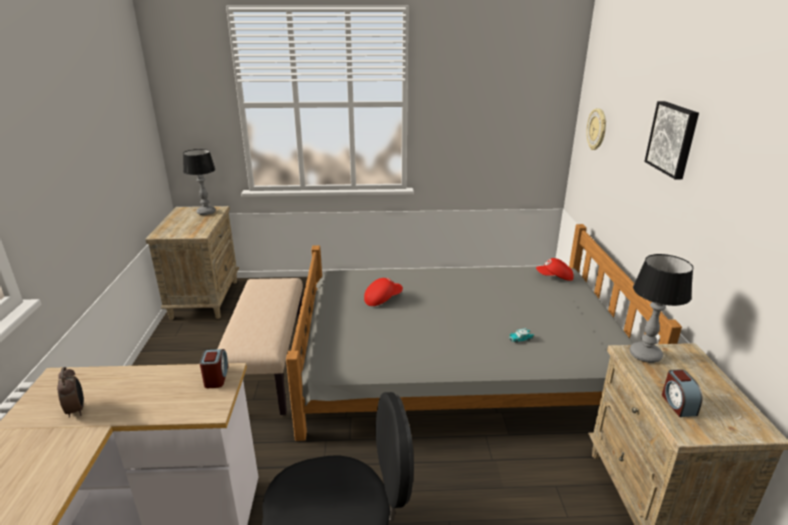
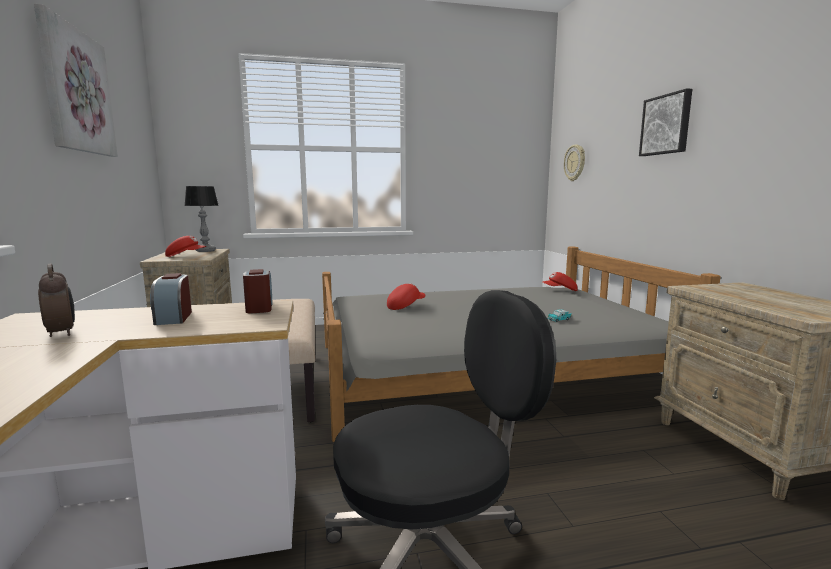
camera: 10 degrees left, 15 degrees down
(71, 117) = (76, 91): none -> picture
(186, 227) = (186, 256): none -> red cap
(646, 355) = (709, 288): table lamp -> none
(678, 404) = (776, 305): alarm clock -> alarm clock (173, 318)

